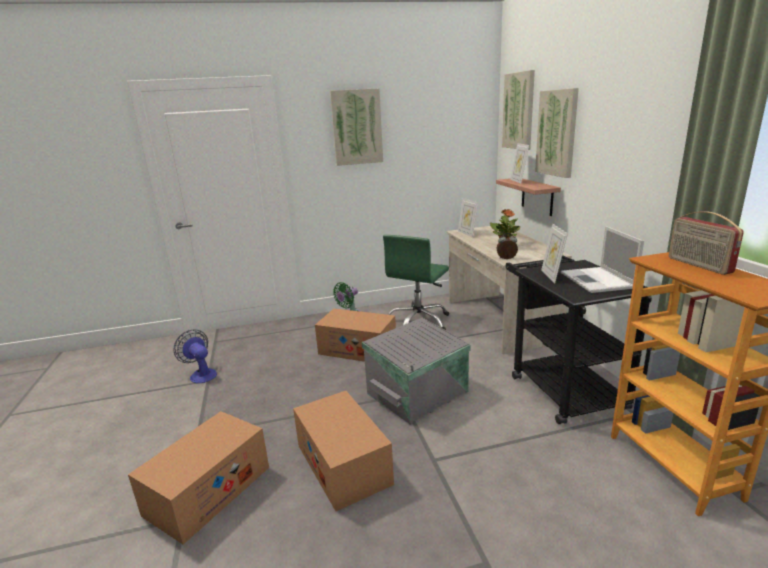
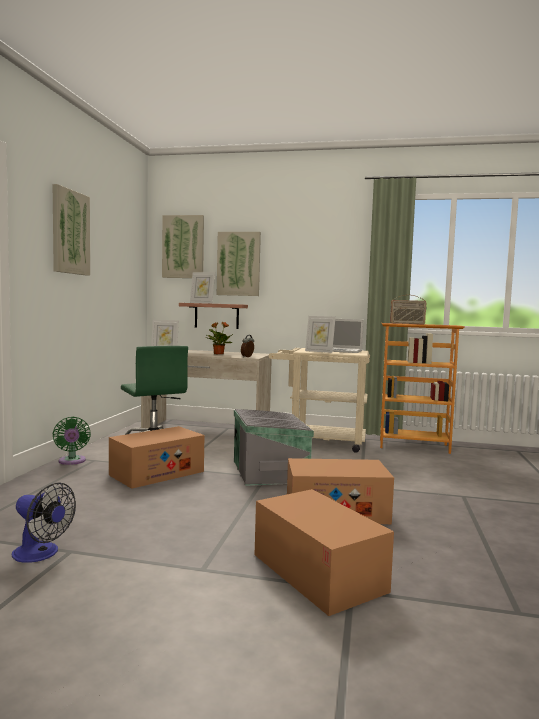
camera: 65 degrees left, 15 degrees down
(201, 374) = (41, 554): fan -> fan turned 135 degrees counterclockwise
(561, 387) = (319, 442): black cart -> beige cart

